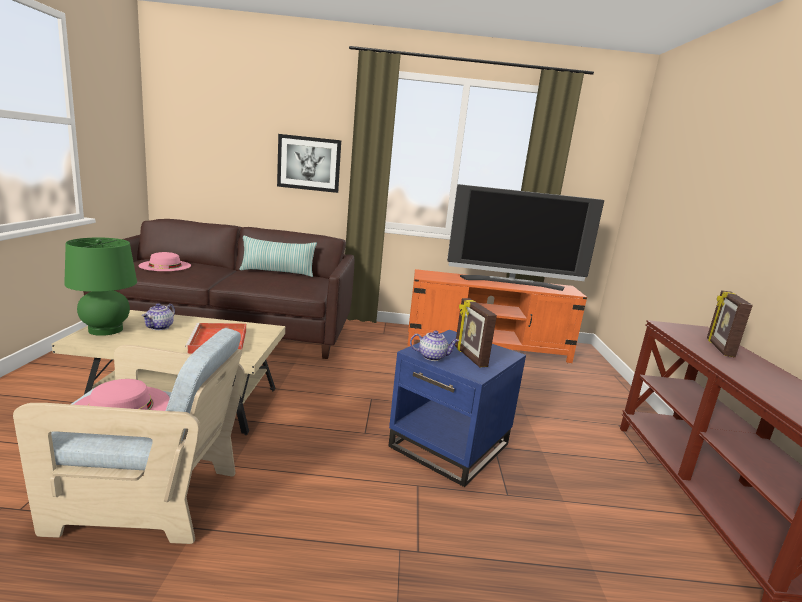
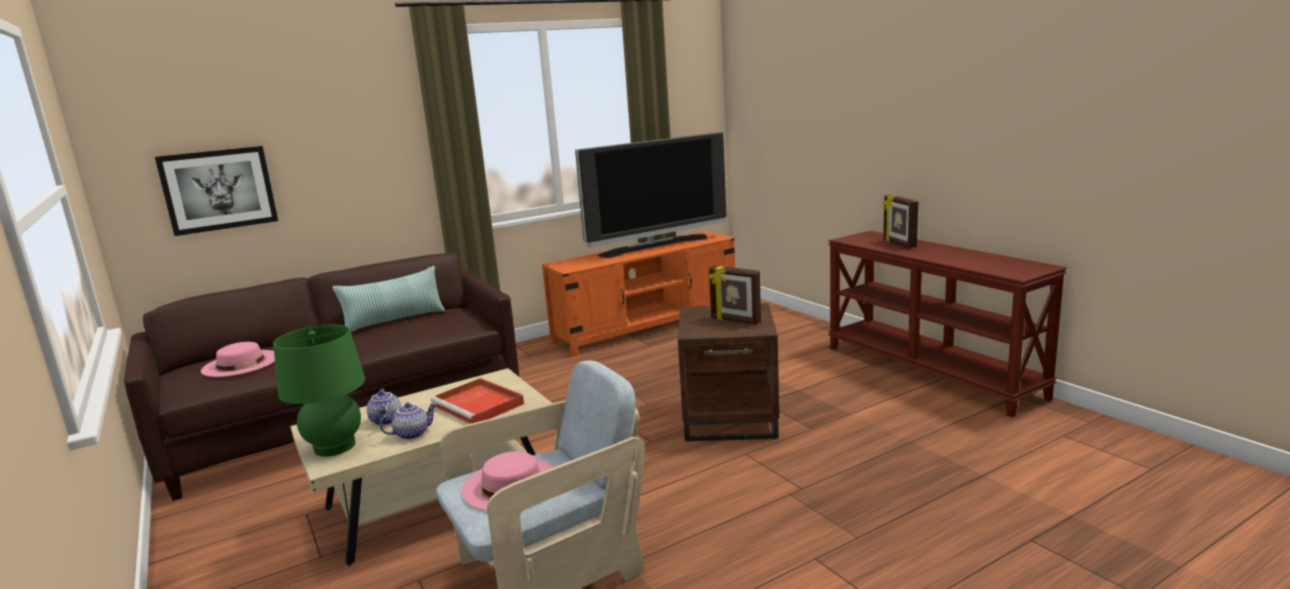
camera: 30 degrees left, 0 degrees up
(309, 163) = (366, 165): picture -> picture (218, 189)
(432, 357) = (710, 331): teapot -> teapot (412, 433)
(450, 446) = (730, 417): blue side table -> brown side table

